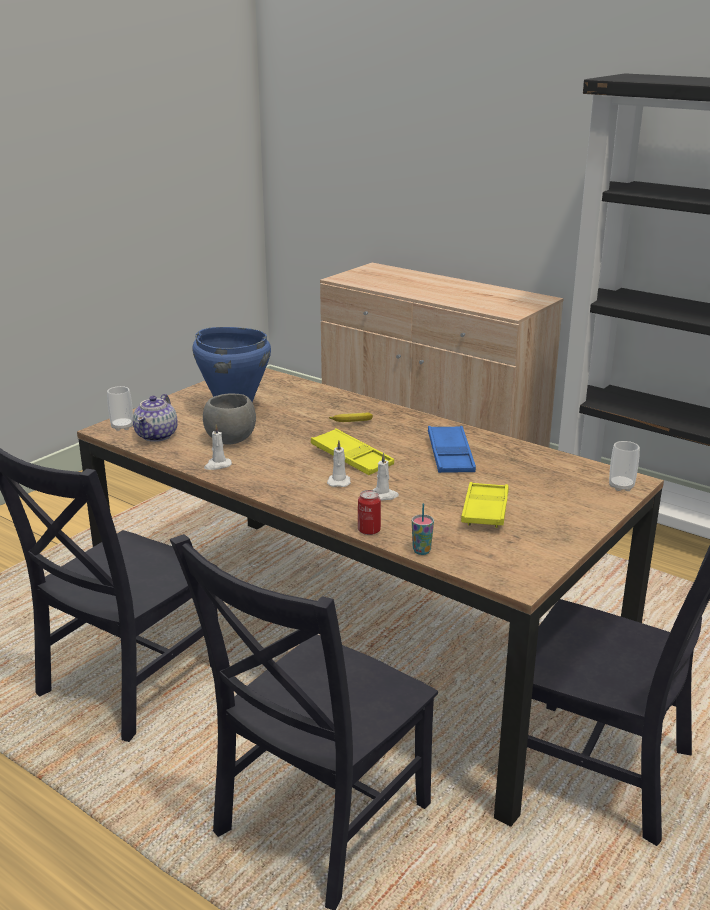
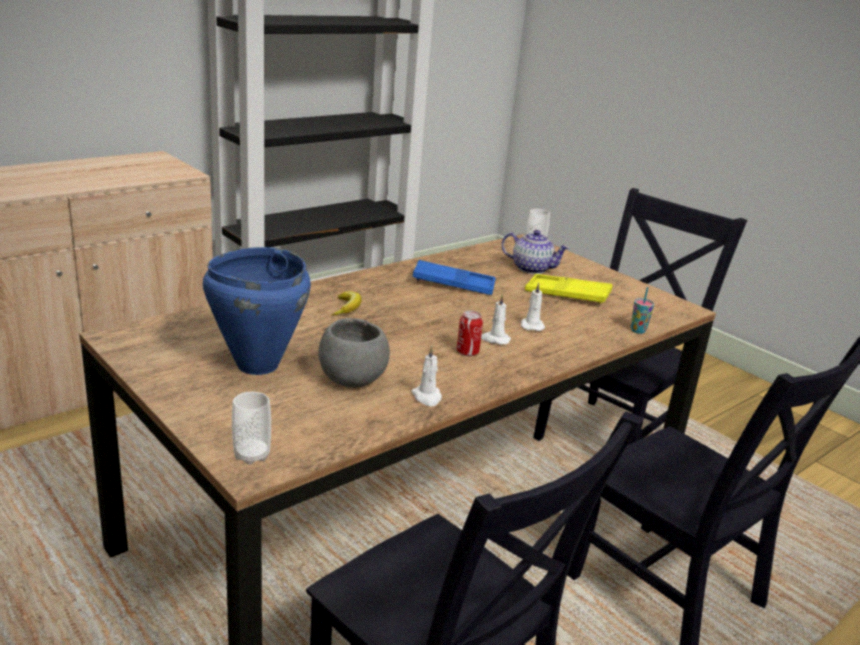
camera: 80 degrees left, 0 degrees up
(157, 435) = (305, 429): teapot -> teapot (531, 268)
(351, 458) = (440, 324): yellow tray -> none
(369, 530) = (600, 344): can -> can (467, 352)

